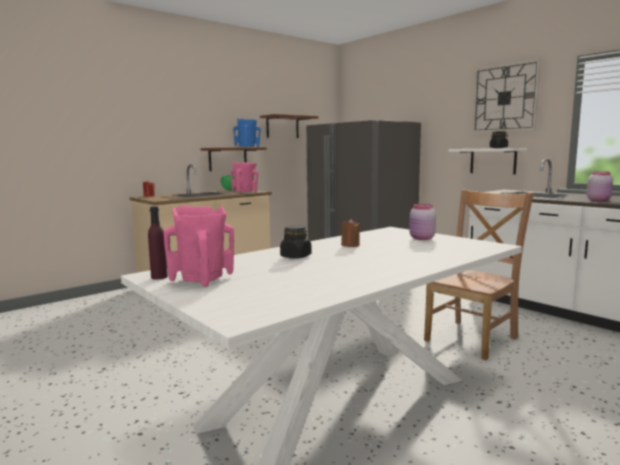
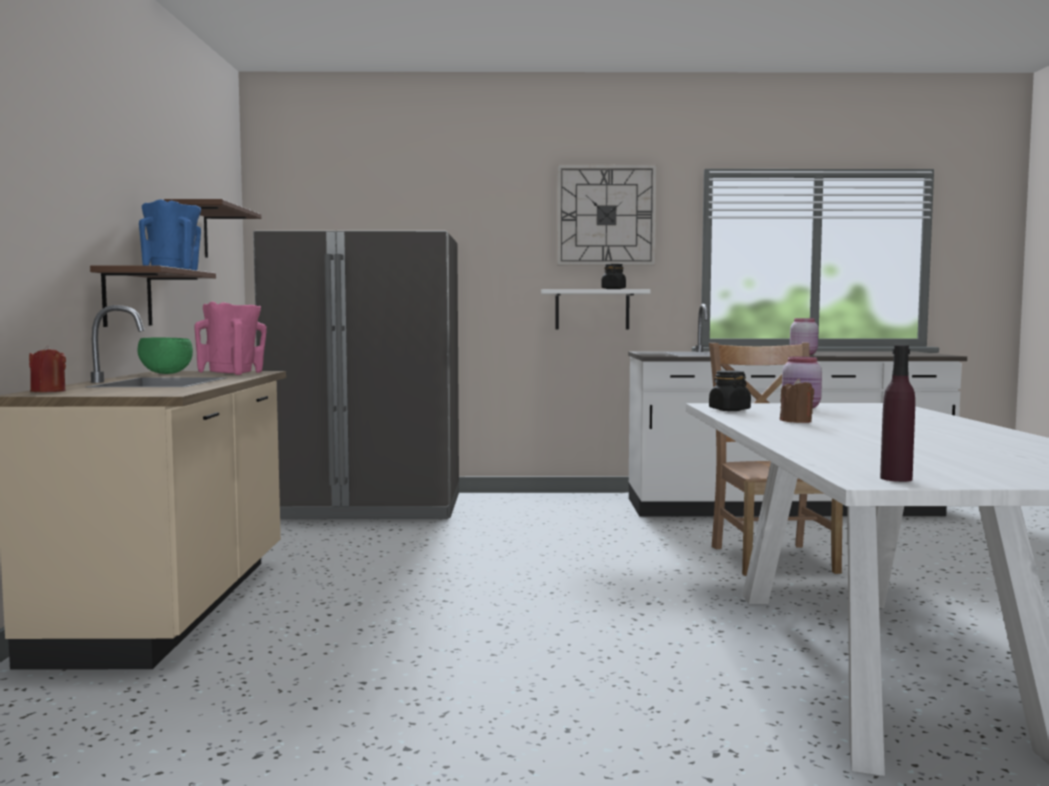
camera: 50 degrees left, 5 degrees down
(202, 279) = (941, 469): pink vase -> none
(296, 256) = (837, 437): black jar -> black jar (729, 410)

